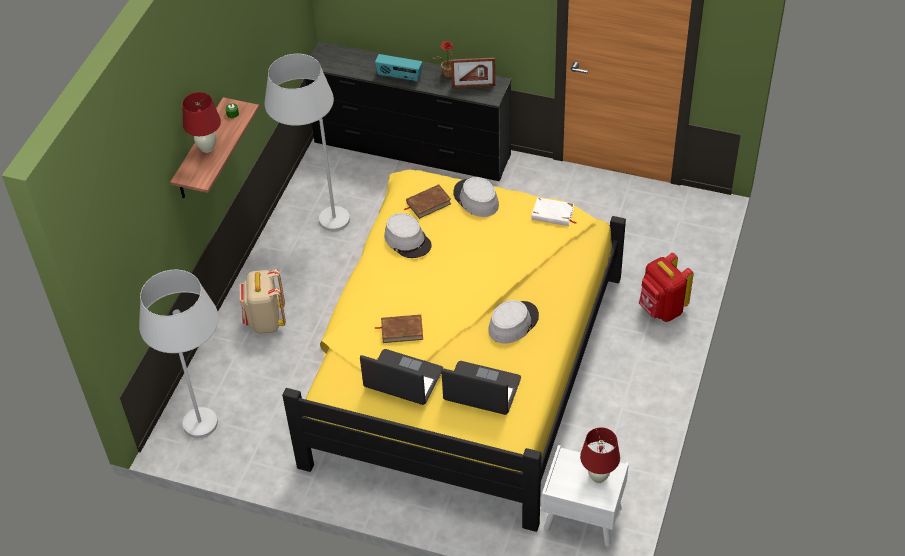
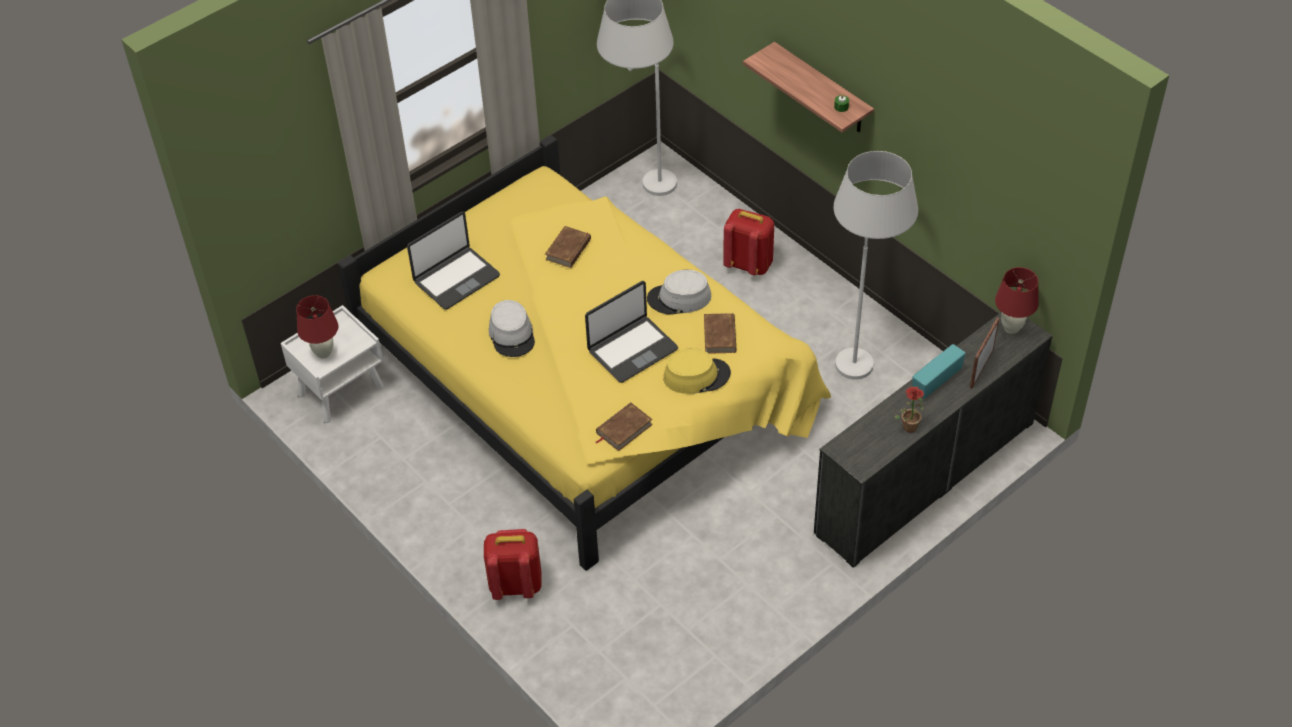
camera: 120 degrees right, 0 degrees up
(207, 147) = (803, 76): red table lamp -> red table lamp (1011, 328)
(265, 321) = (748, 264): beige backpack -> red backpack
(403, 379) = (511, 228): laptop -> laptop (632, 349)
(473, 86) = (872, 441): picture frame -> picture frame (981, 368)
(475, 199) = (696, 376): grey hat -> yellow hat
(552, 214) = (624, 429): white book -> brown book

